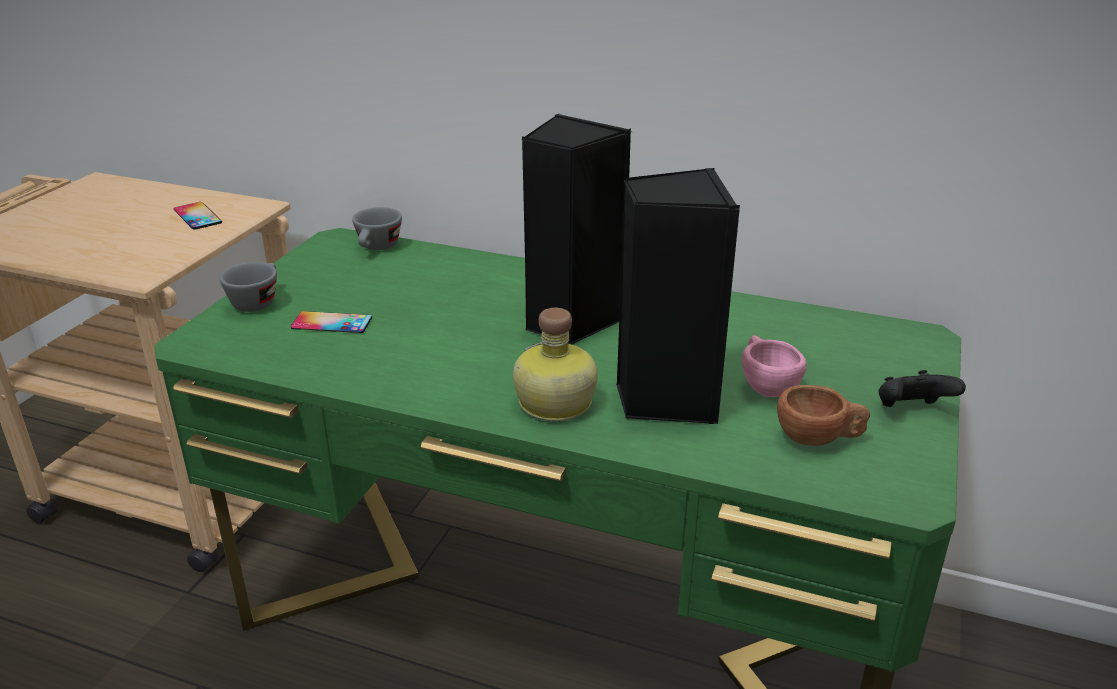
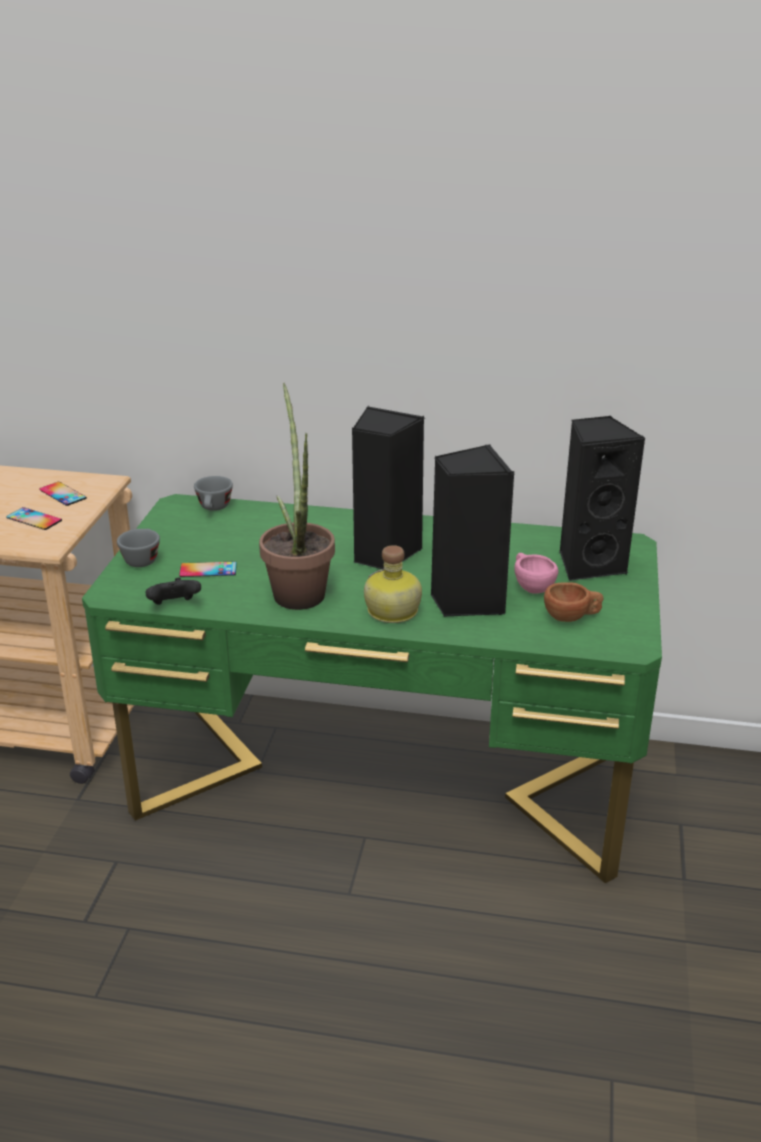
camera: 10 degrees left, 0 degrees up
(145, 242) = (34, 519): none -> phone
(437, 360) = (298, 590): none -> potted plant
(857, 361) = (589, 564): none -> black speaker
(911, 411) = (628, 594): black game controller -> black game controller (174, 606)

